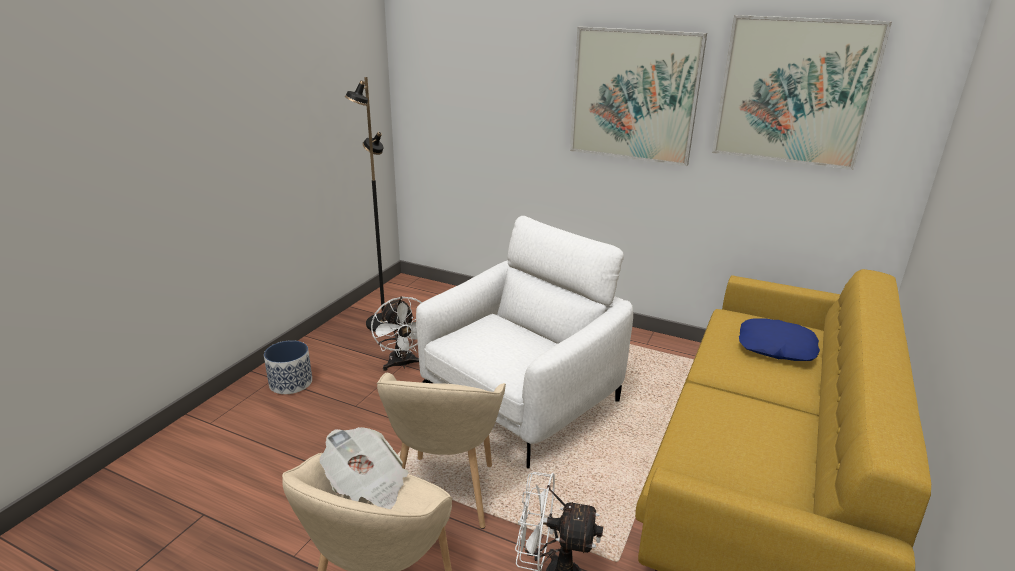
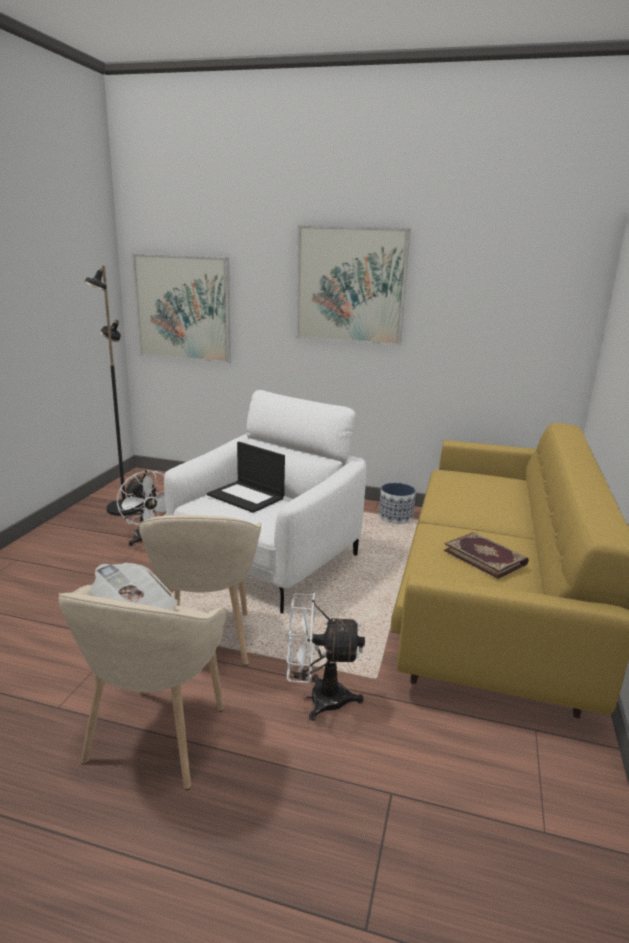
camera: 10 degrees left, 5 degrees down
(290, 383) = (35, 562): planter -> planter (395, 517)
(501, 336) = (247, 496): none -> laptop
(754, 440) = (485, 557): none -> book
(776, 347) = (490, 492): blue pillow -> none
(794, 92) = (485, 276): picture -> picture (183, 308)

